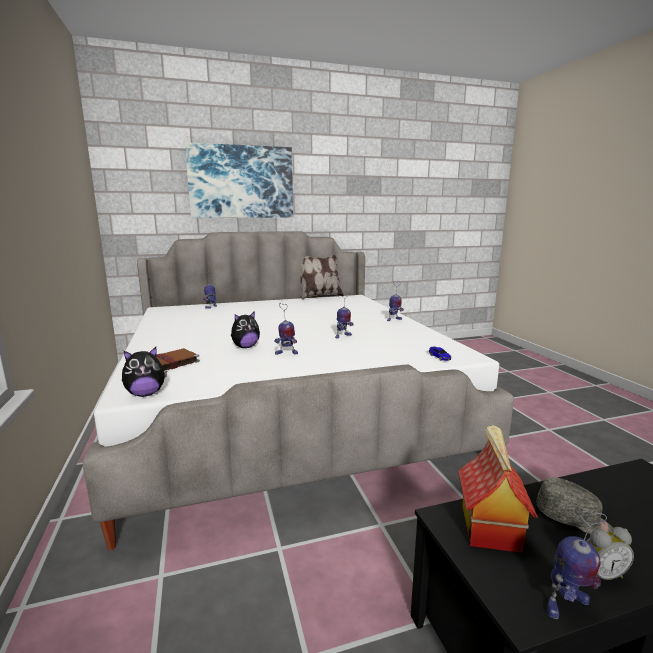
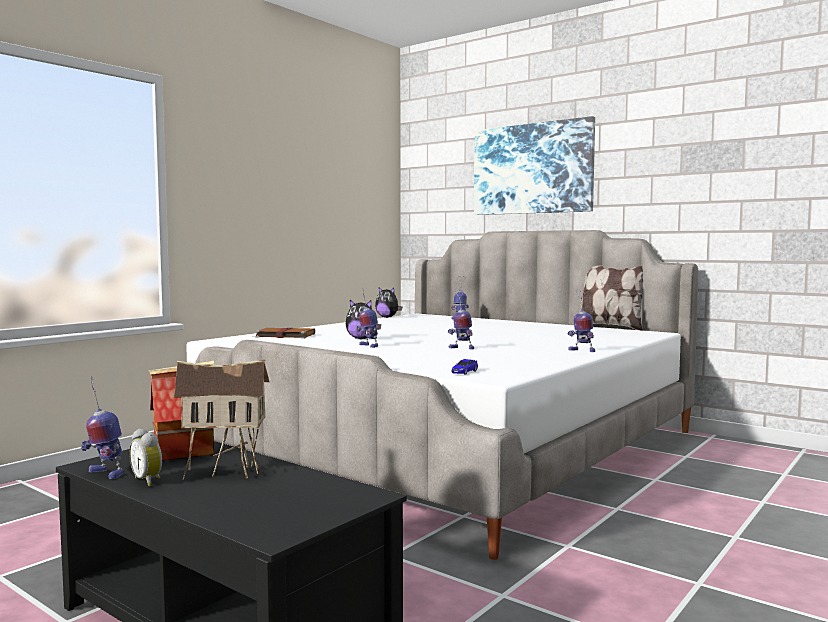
camera: 55 degrees right, 10 degrees down
(146, 394) = (223, 342): plush toy -> plush toy (387, 317)
(573, 519) = (225, 472): grey cap -> toy house

